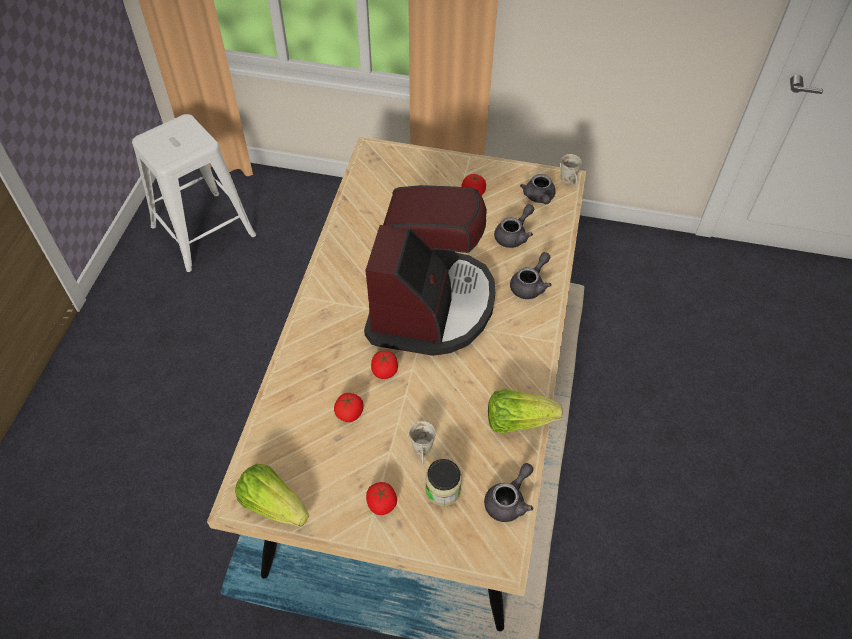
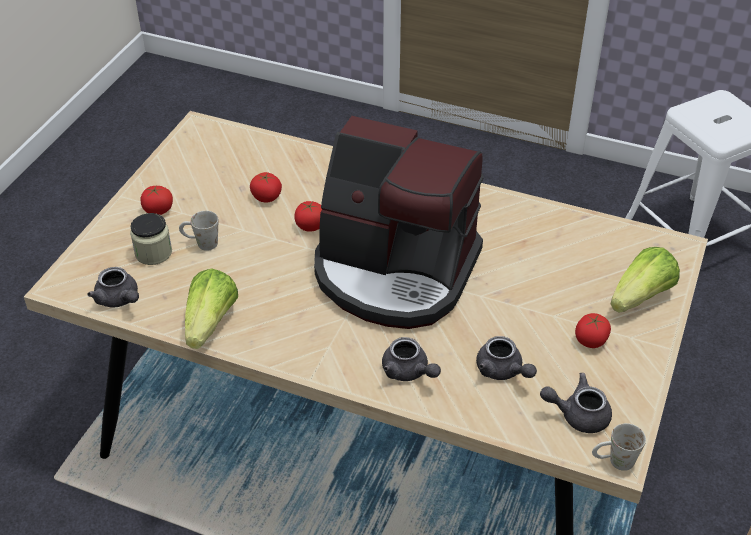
camera: 100 degrees right, 10 degrees down
(273, 504) = (188, 145): lettuce -> lettuce (641, 297)

